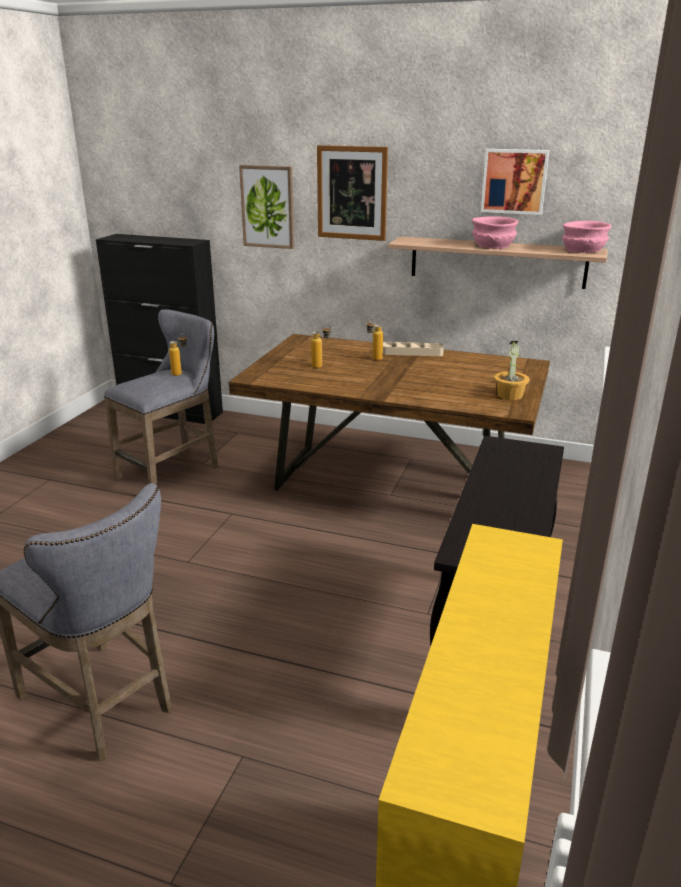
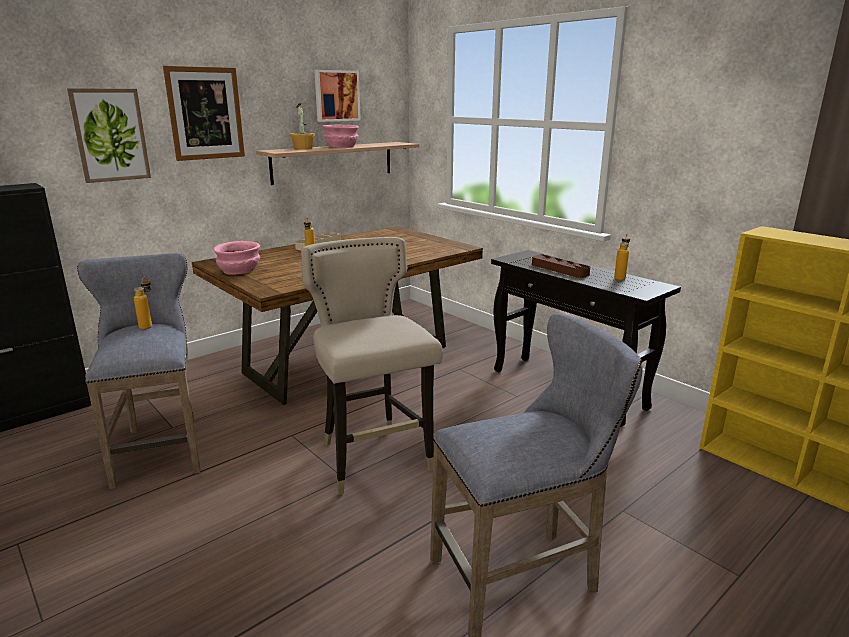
camera: 60 degrees left, 5 degrees down
(225, 566) = (374, 459): none -> beige stool
(321, 366) = (292, 268): bottle -> bottle (620, 277)
(498, 482) = (559, 269): none -> brown tray
(510, 395) = (437, 243): potted plant -> potted plant (303, 148)
(583, 251) = (395, 143): pink bowl -> pink bowl (239, 270)

